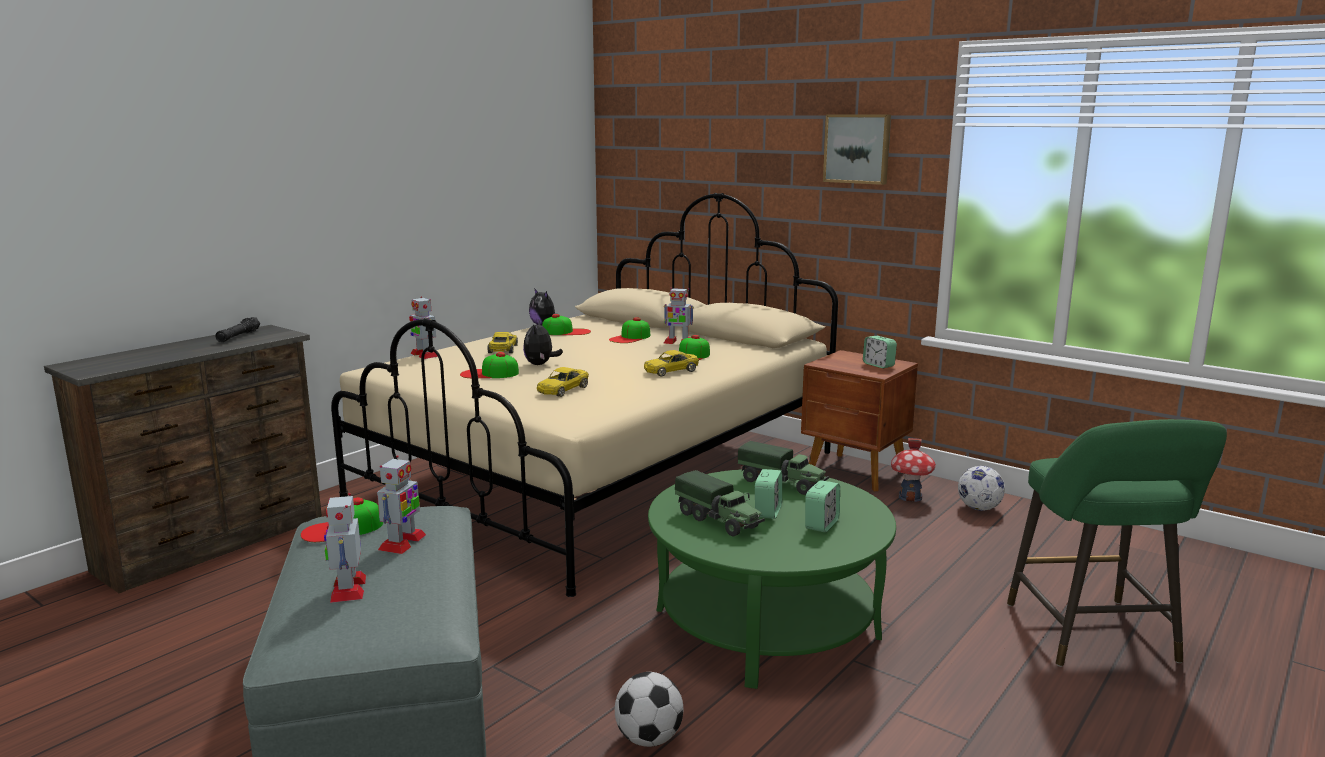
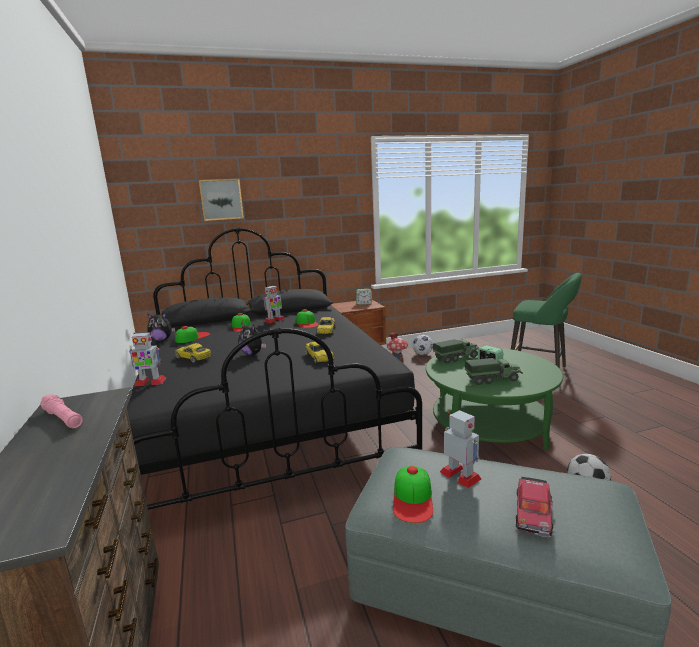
camera: 55 degrees left, 0 degrees up
(238, 336) = (63, 418): black flashlight -> pink flashlight
(348, 588) = (533, 512): toy robot -> toy car
(489, 374) = (245, 370): cap -> none
(602, 475) = (268, 420): beige bed -> black bed
(821, 524) = (513, 362): alarm clock -> none
(857, 148) = (324, 193): picture -> picture (221, 199)

